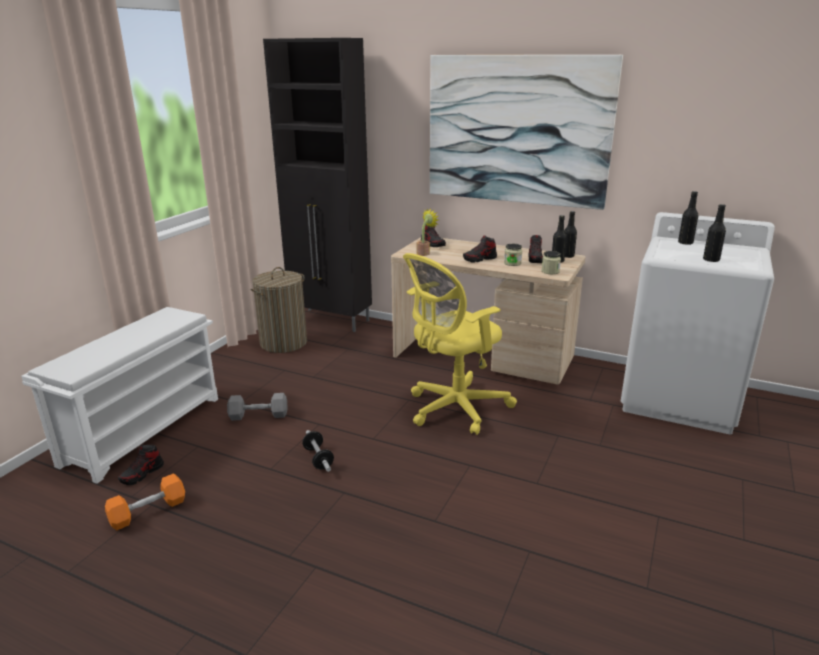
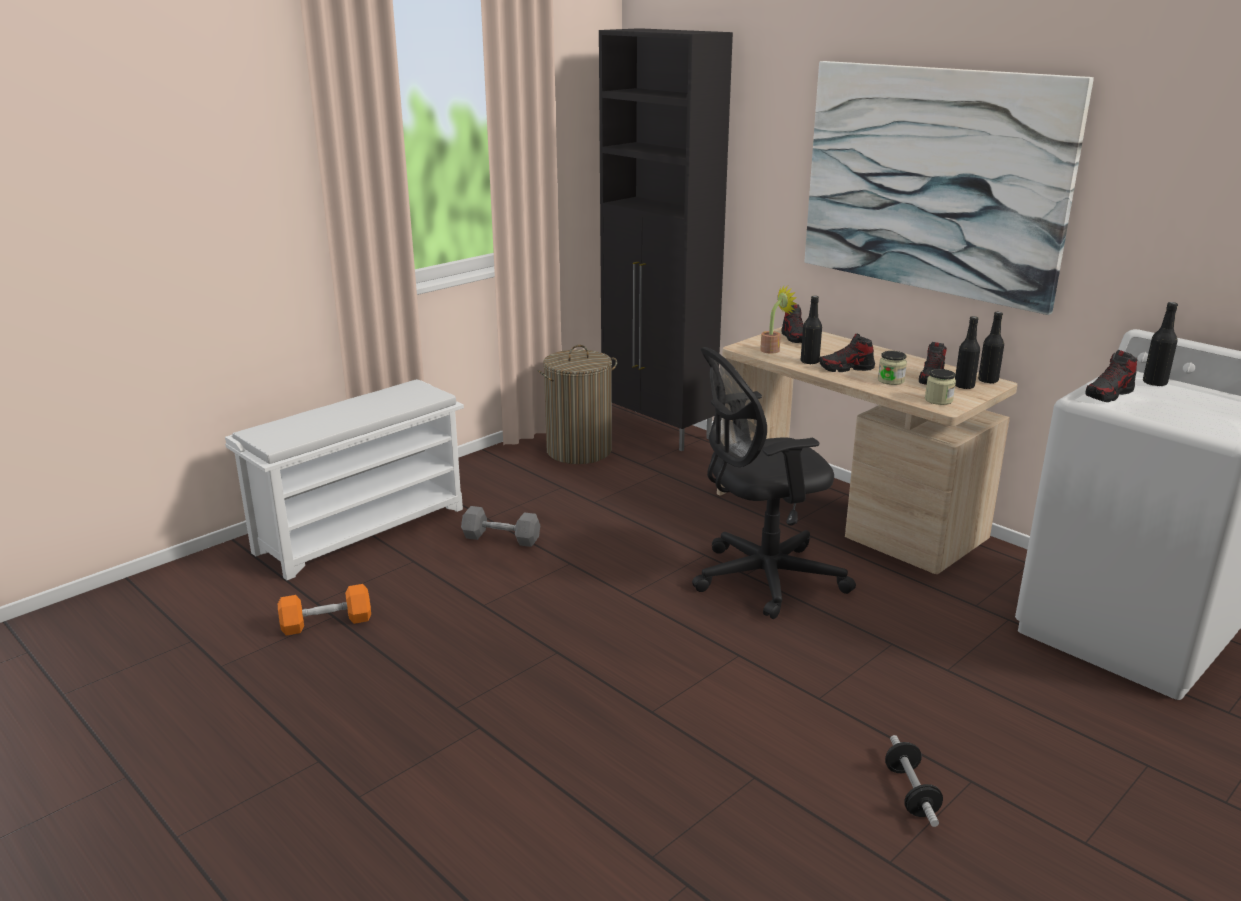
camera: 20 degrees right, 0 degrees up
(142, 474) = (338, 580): shoe -> shoe (1109, 394)
(318, 458) = (547, 605): dumbbell -> dumbbell (911, 793)
(454, 409) = (761, 579): yellow office chair -> black office chair
(711, 260) = (1166, 414): black bottle -> black bottle (809, 362)

